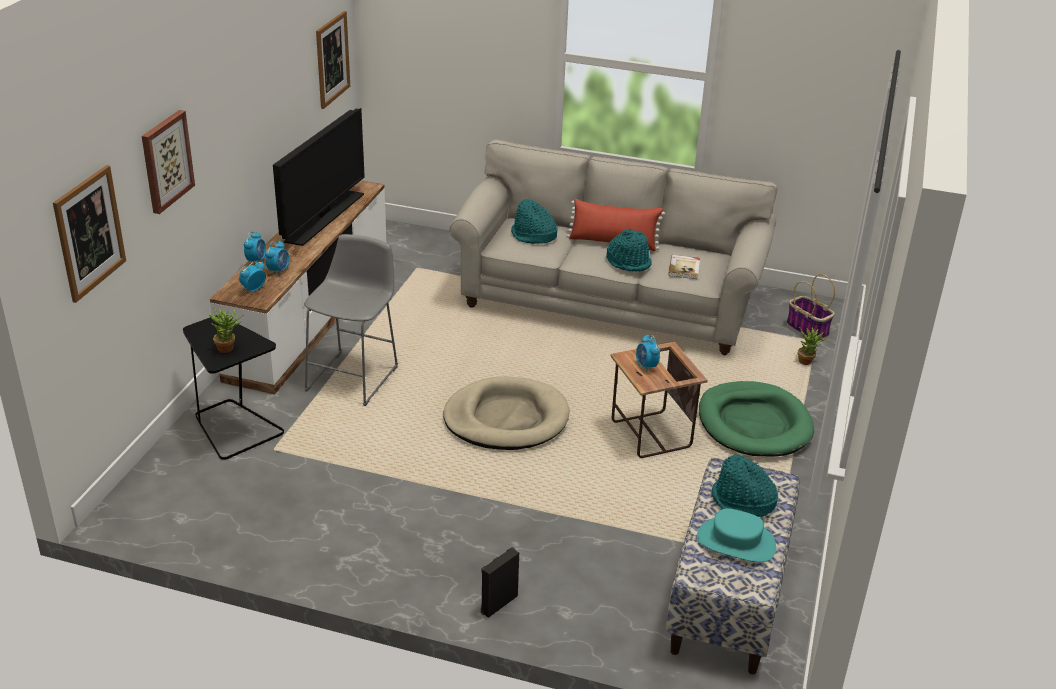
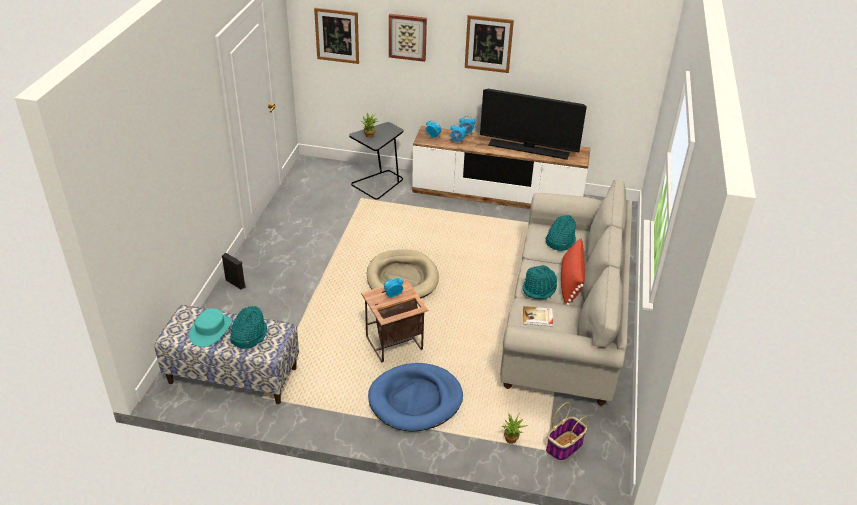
camera: 85 degrees right, 5 degrees up
(332, 59) = (619, 76): picture -> picture (488, 44)
(355, 376) = (436, 217): grey stool -> none
(754, 424) = (415, 400): green dog bed -> blue dog bed

